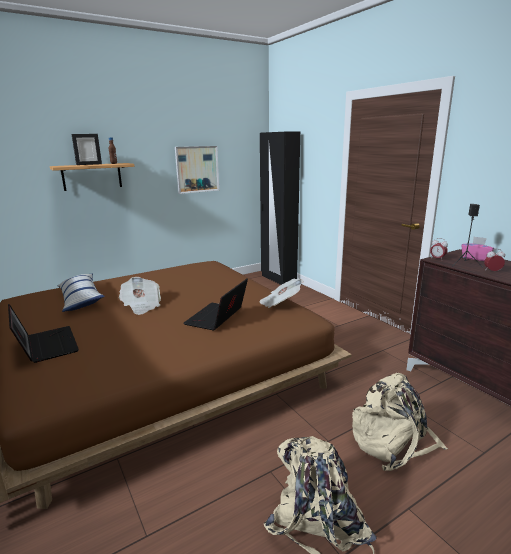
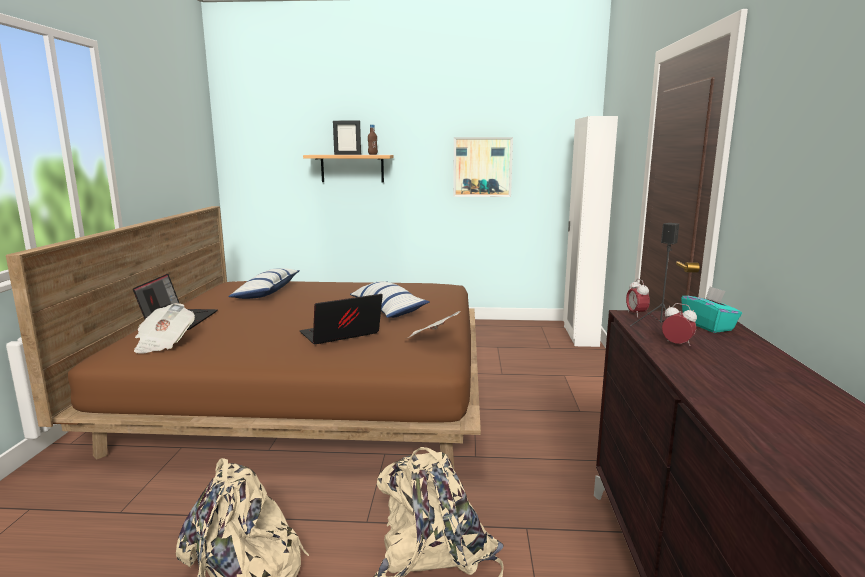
camera: 35 degrees right, 5 degrees down
(141, 306) = (300, 308): newspaper -> newspaper (164, 343)
(208, 289) = (387, 309): none -> pillow
(278, 279) = (580, 336): black wardrobe -> white wardrobe
(475, 258) = (708, 326): pink tissue box -> turquoise tissue box

